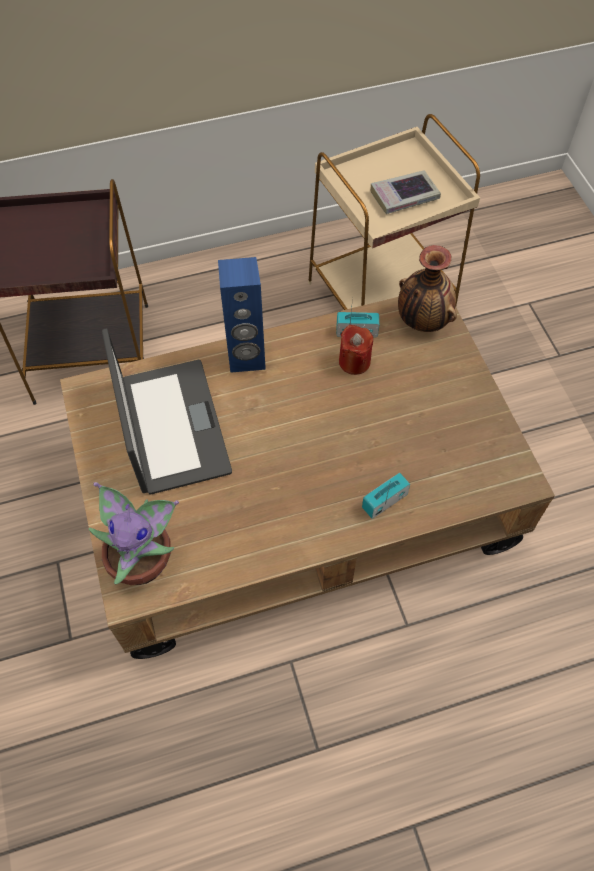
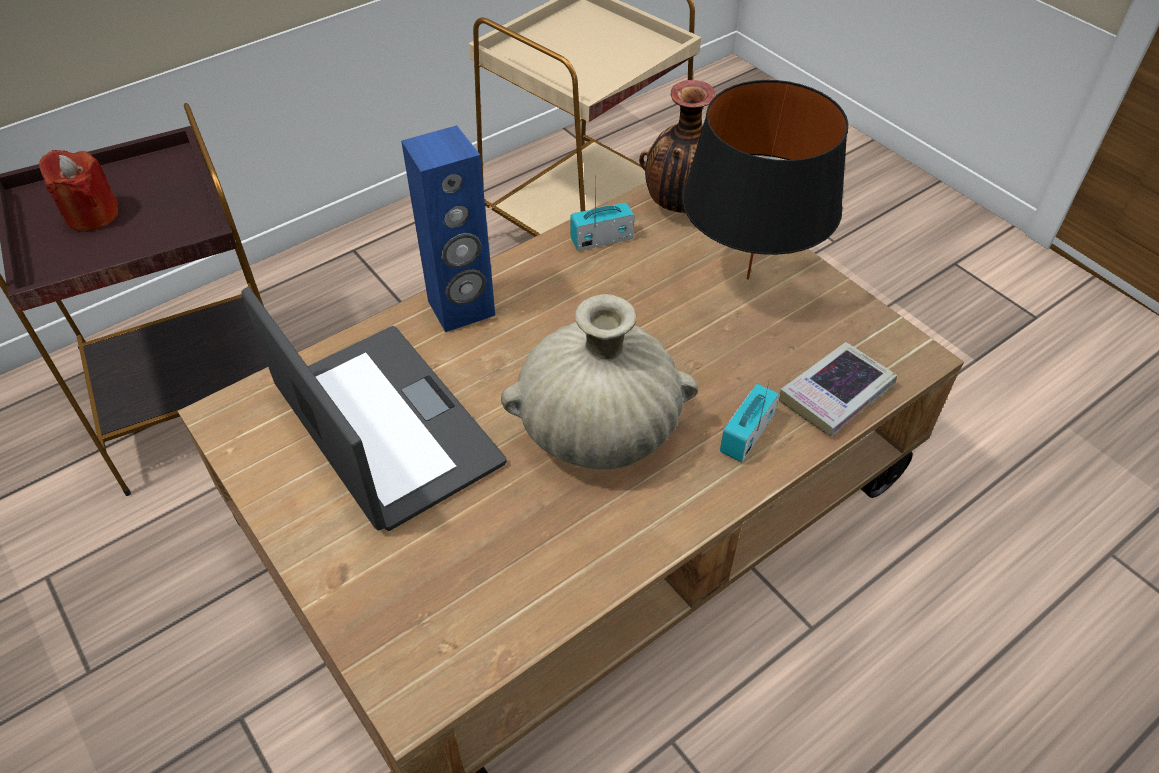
camera: 20 degrees left, 10 degrees down
(144, 560) = (417, 633): potted plant -> none
(296, 468) = (598, 428): none -> beige vase
(354, 361) = (616, 274): red candle -> red candle (92, 215)
(404, 196) = (602, 58): book -> book (836, 394)
(440, 390) = (747, 279): none -> black table lamp

